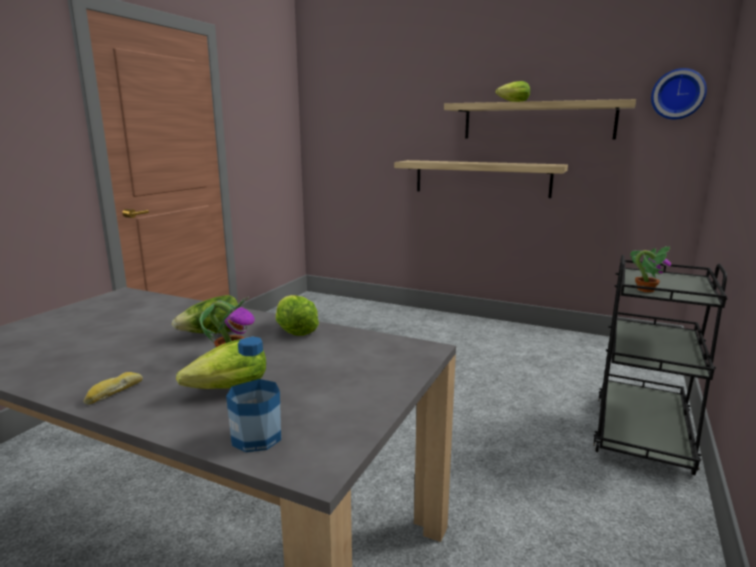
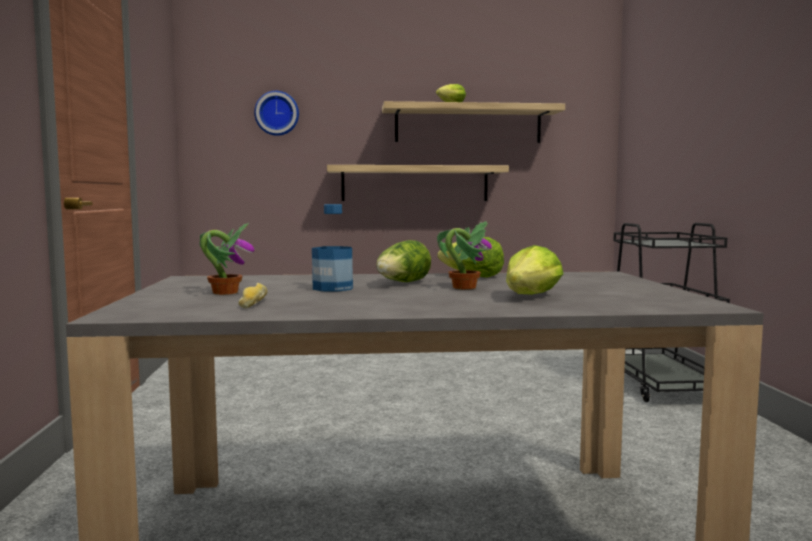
camera: 30 degrees left, 10 degrees down
(114, 393) = (439, 308): bread -> bread (253, 303)
(257, 437) = (633, 305): bottle -> bottle (333, 288)
(645, 290) = (661, 244): potted plant -> potted plant (224, 292)
(677, 94) = (585, 103): wall clock -> wall clock (277, 113)

